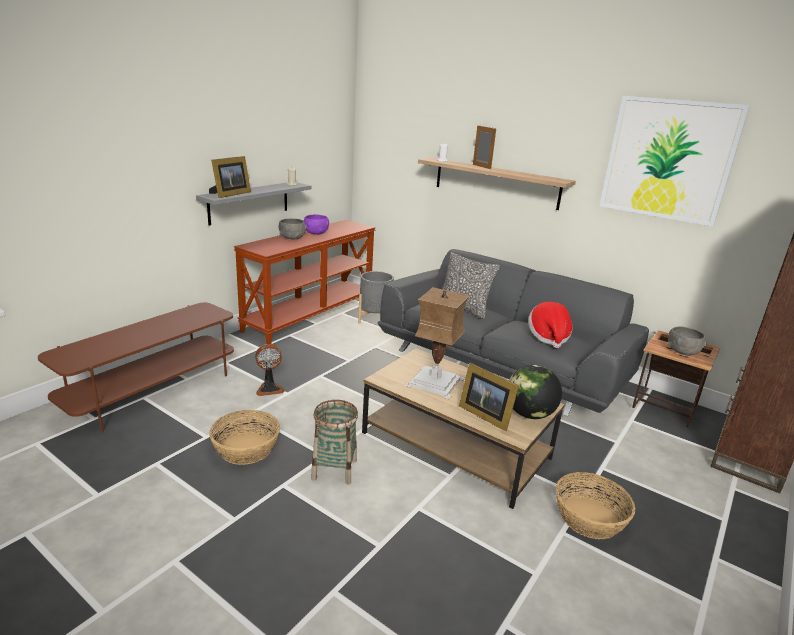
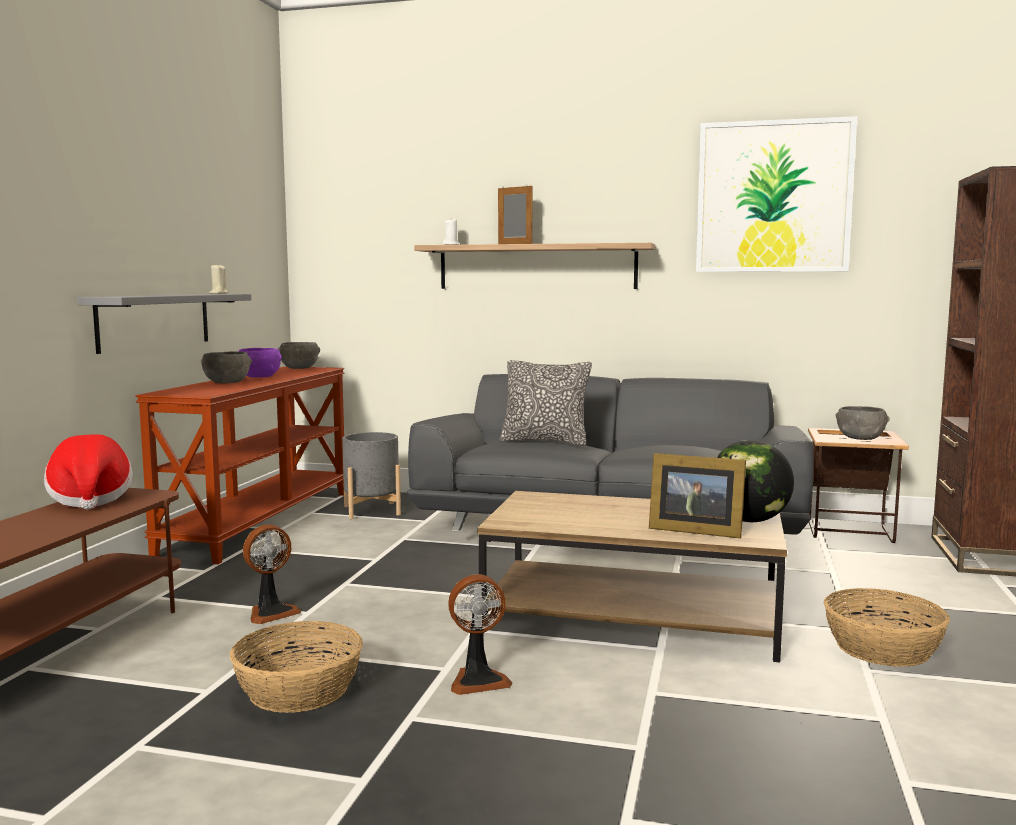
camera: 20 degrees left, 15 degrees down
(229, 194) = (136, 295): picture frame -> none
(334, 469) = (478, 680): basket -> fan
(349, 224) = (299, 368): none -> grey bowl
(434, 381) = (583, 513): table lamp -> none
(548, 337) = (690, 448): hat -> hat (90, 499)

